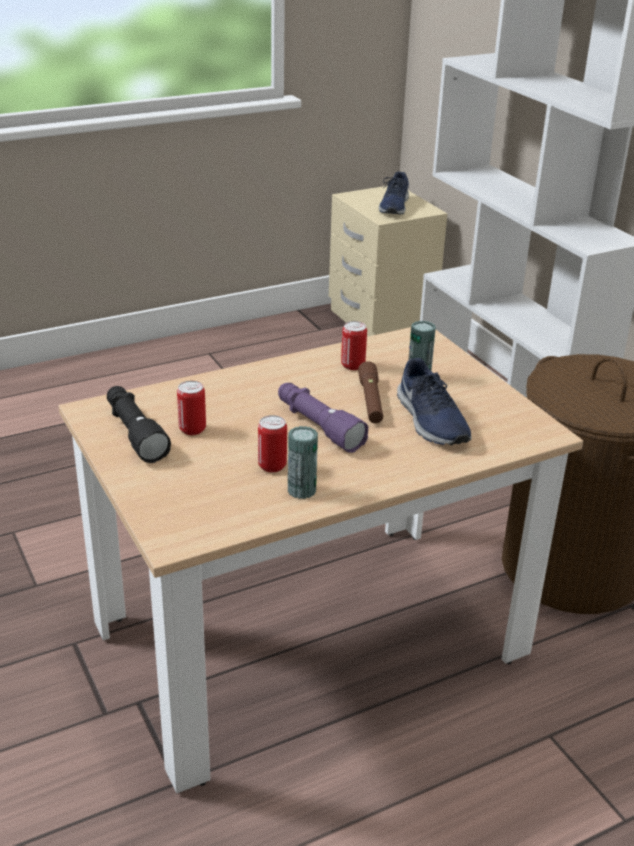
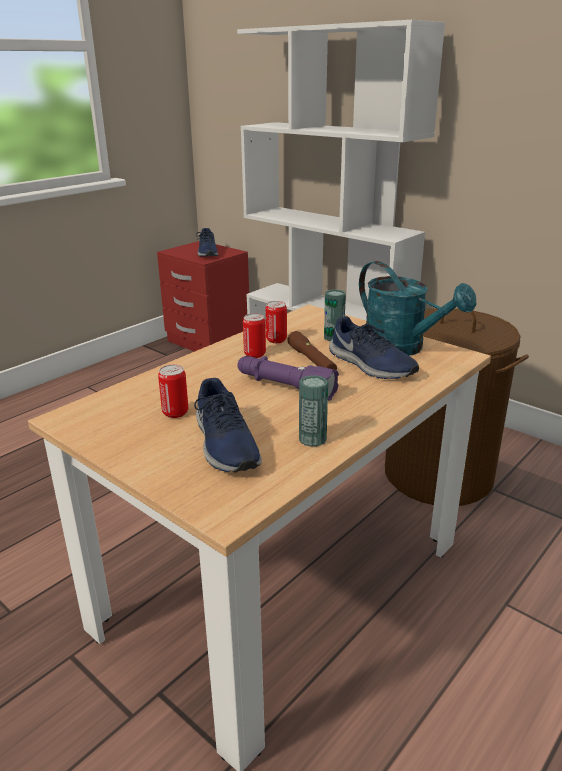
camera: 20 degrees left, 5 degrees down
(134, 433) = (121, 427): black flashlight -> none
(215, 475) = (224, 445): none -> blue shoe
(272, 466) = (270, 426): can -> can (255, 354)
(381, 321) = (208, 342): beige nightstand -> red nightstand
(486, 408) = (403, 348): none -> turquoise watering can

